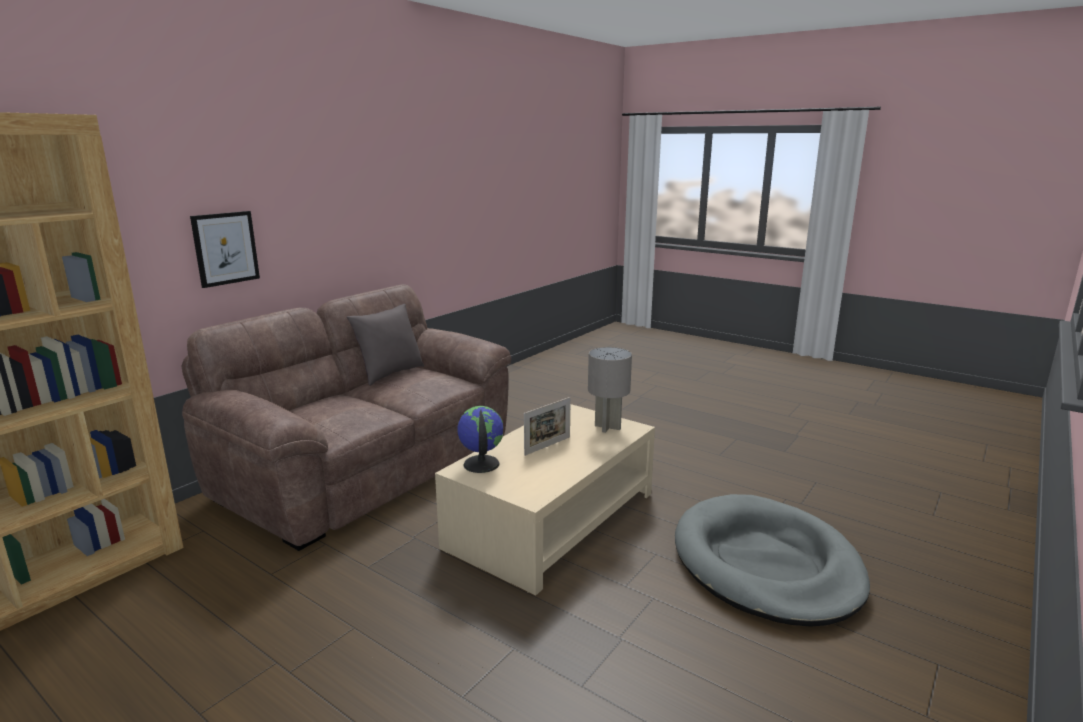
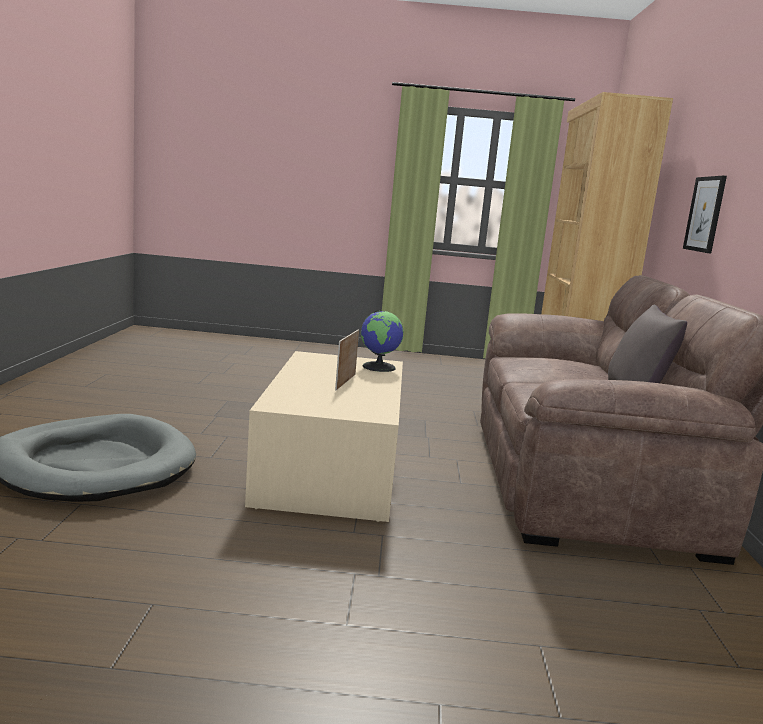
camera: 145 degrees right, 5 degrees down
(607, 427) = (307, 402): grey table lamp -> none

